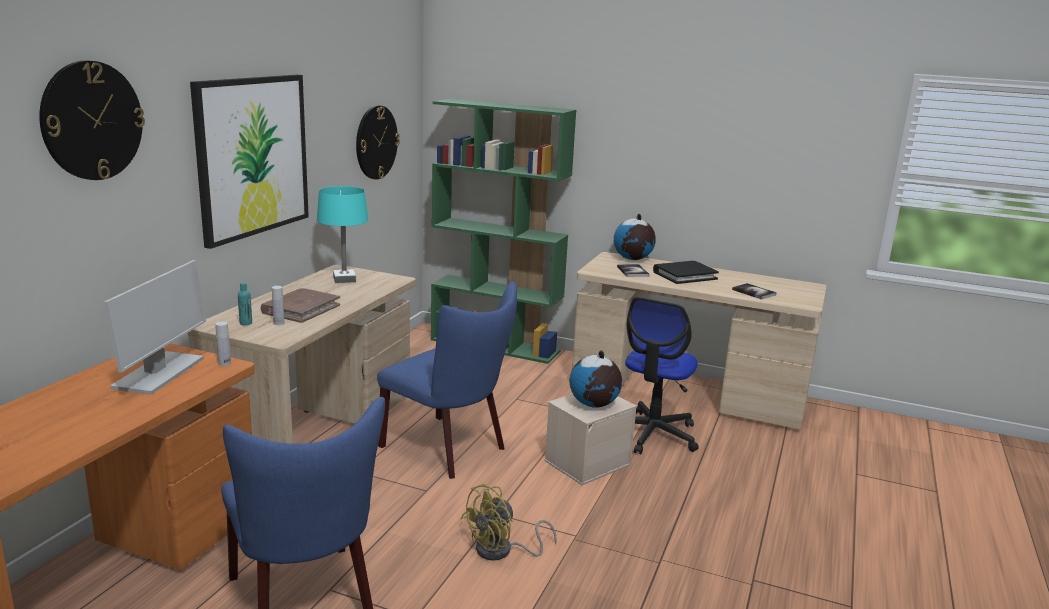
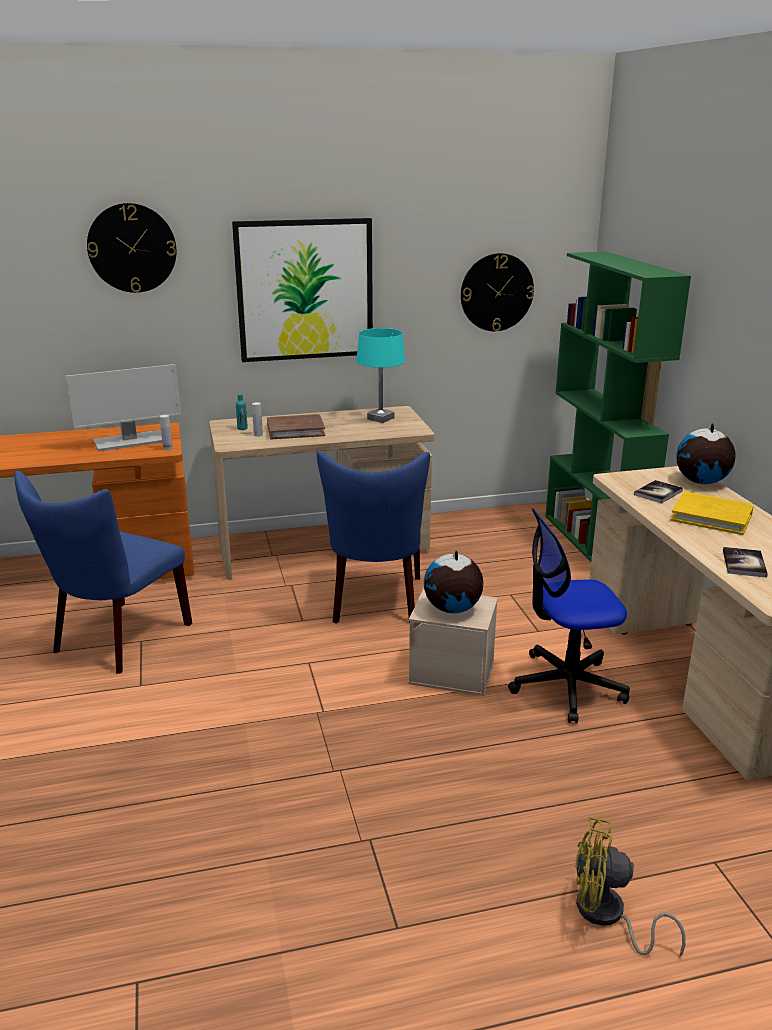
camera: 55 degrees right, 5 degrees up
(501, 551) = (259, 686): yellow fan -> yellow fan (607, 916)
(684, 275) = (711, 517): black book -> yellow book

